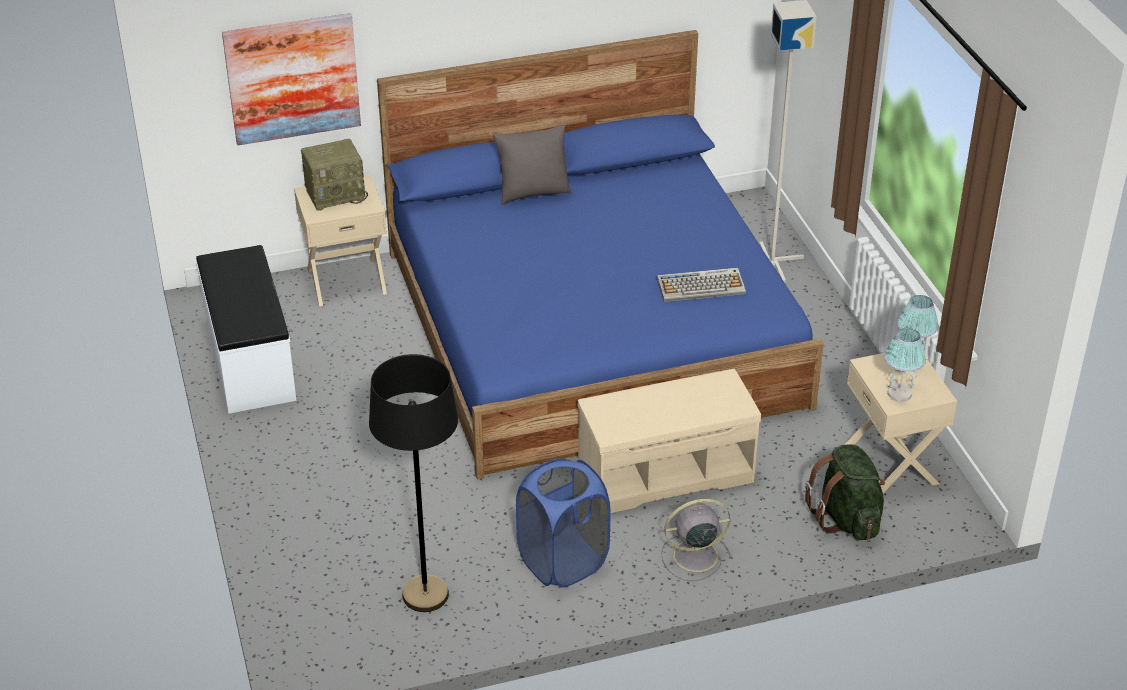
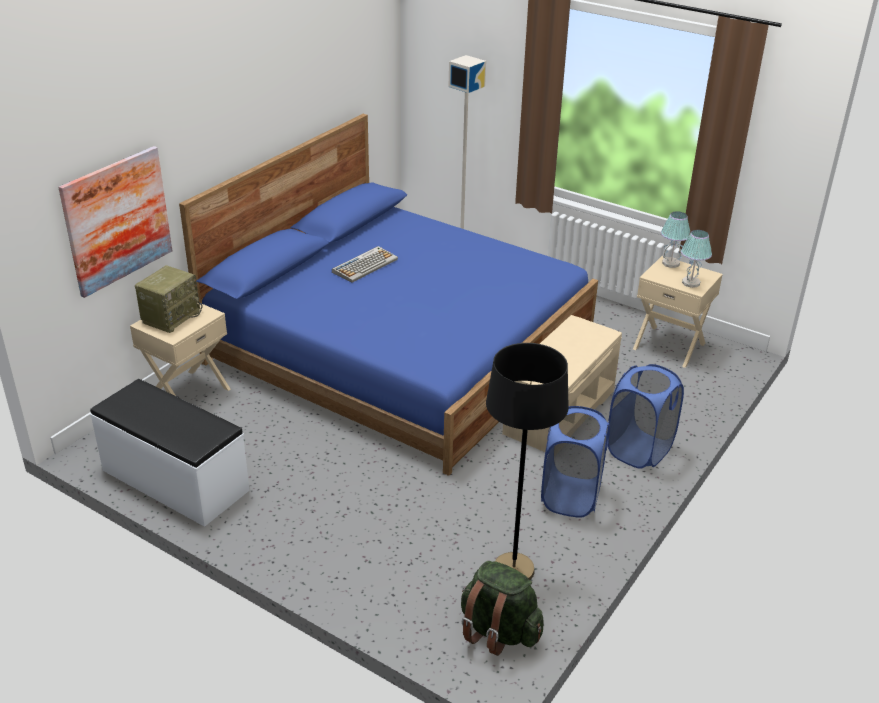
camera: 40 degrees left, 5 degrees down
(533, 193) = (318, 263): grey pillow -> none
(693, 556) = (639, 450): grey fan -> blue laundry basket
(701, 286) = (501, 273): keyboard -> keyboard (365, 265)
(846, 518) = (687, 385): green backpack -> green backpack (498, 631)

